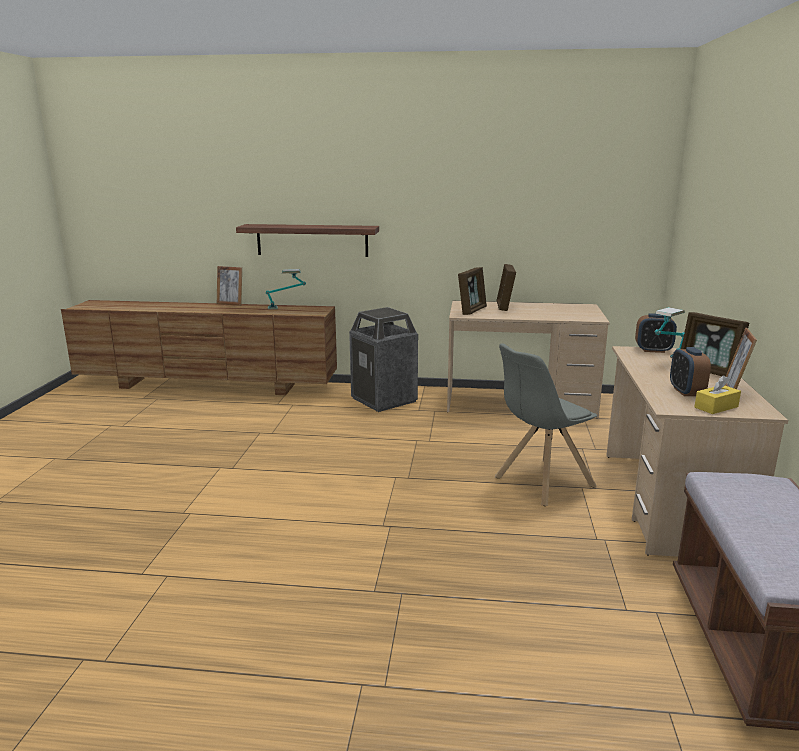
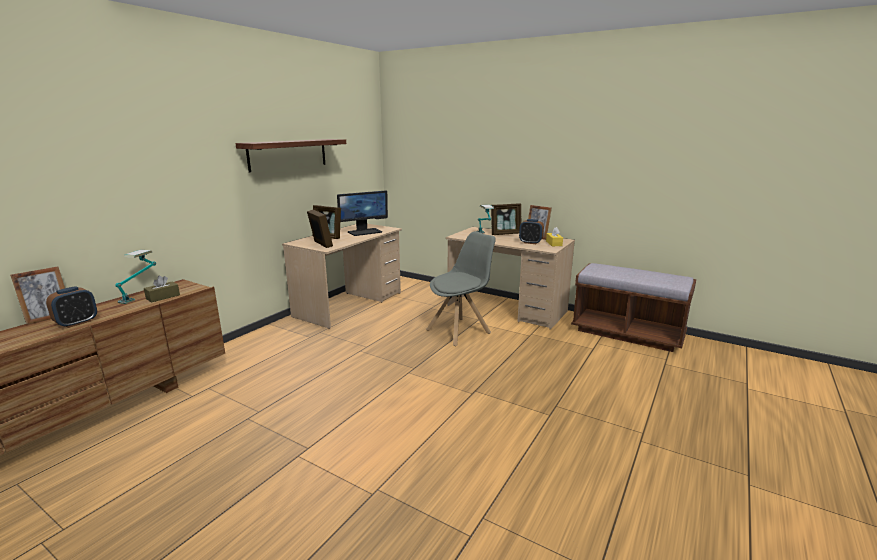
camera: 65 degrees left, 0 degrees up
(290, 312) = (163, 297): none -> brown tissue box
(312, 240) = (144, 215): shelf -> shelf (288, 154)
(384, 400) = (270, 345): trash can -> none
(541, 483) = (460, 330): grey chair -> grey chair turned 120 degrees counterclockwise
(555, 313) = (364, 232): none -> monitor
(653, 350) = (463, 233): alarm clock -> alarm clock (77, 323)

